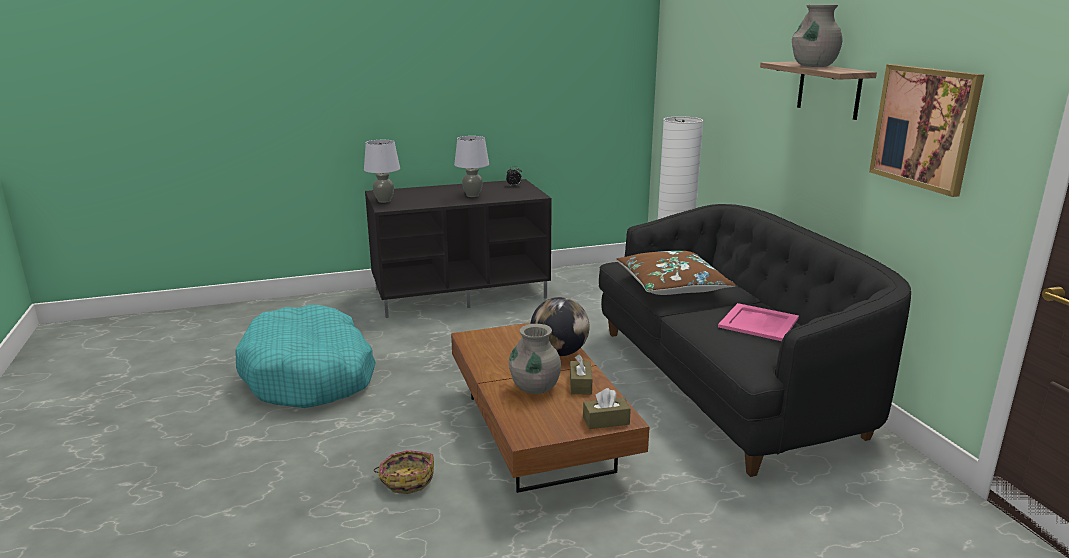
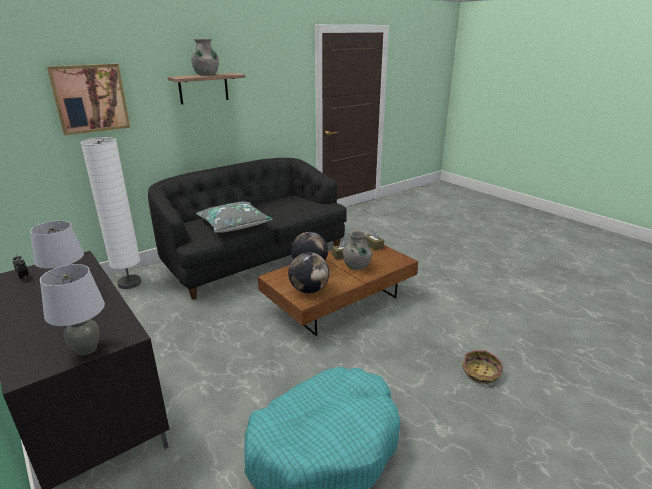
camera: 110 degrees left, 5 degrees up
(407, 479) = (416, 333): basket -> basket (480, 374)
(493, 343) = (309, 290): none -> globe
(672, 285) = (234, 224): brown pillow -> grey pillow
(757, 322) = (284, 203): pink tray -> none
(924, 127) = (266, 92): picture -> picture (90, 98)

